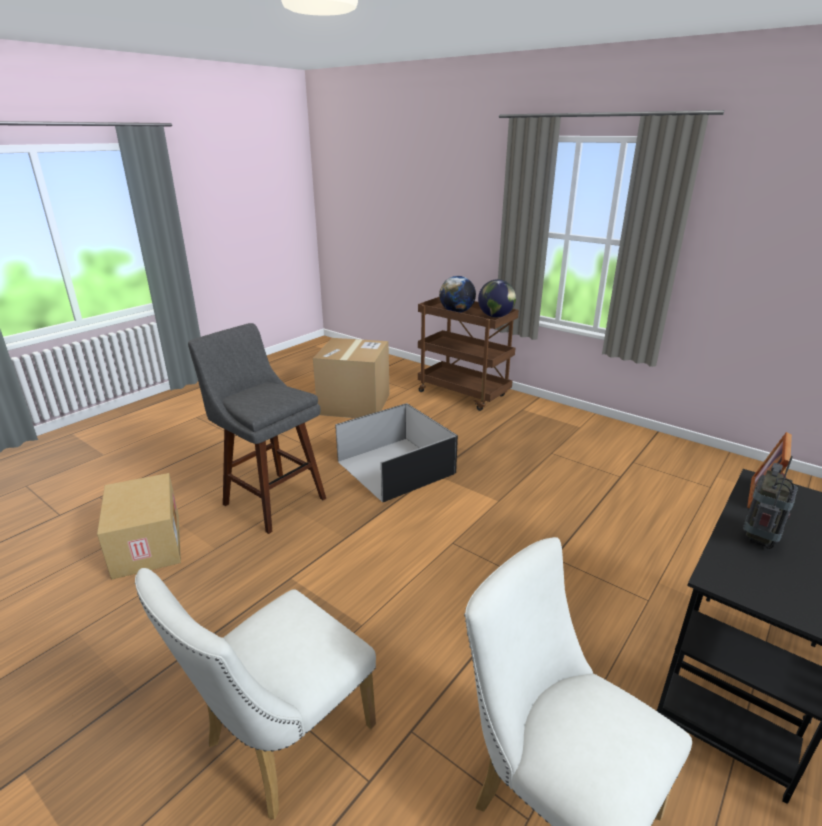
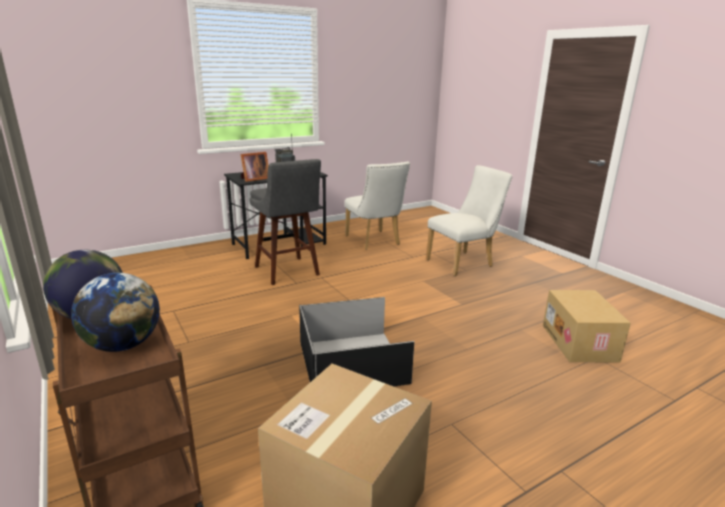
camera: 160 degrees left, 5 degrees down
(271, 499) = (483, 357): grey stool -> grey stool (288, 272)

